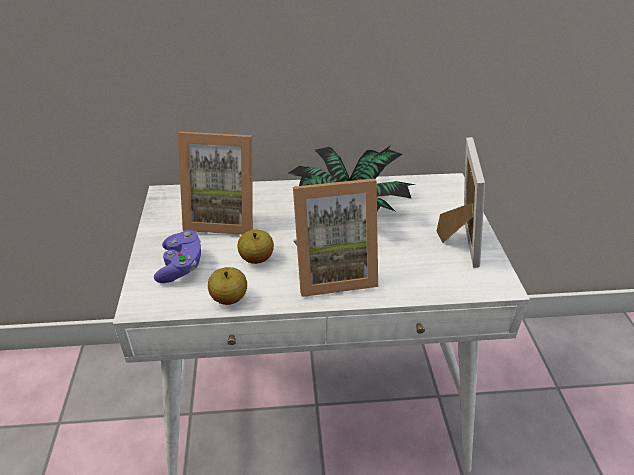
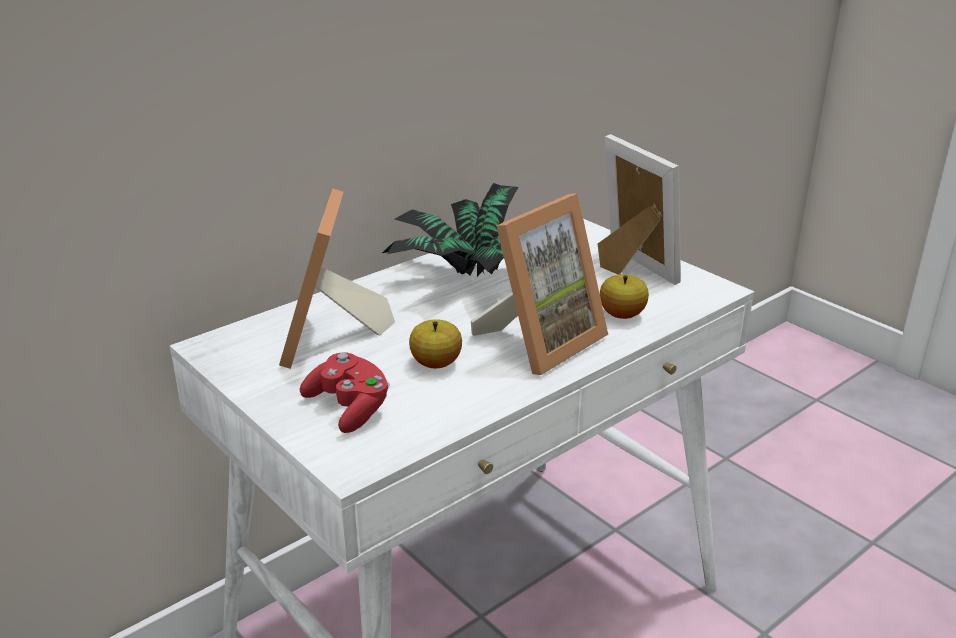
camera: 35 degrees left, 10 degrees down
(181, 266) = (349, 408): purple game controller -> red game controller
(223, 217) = (332, 340): picture frame -> picture frame turned 120 degrees clockwise
(229, 298) = (456, 412): apple -> apple (622, 315)

